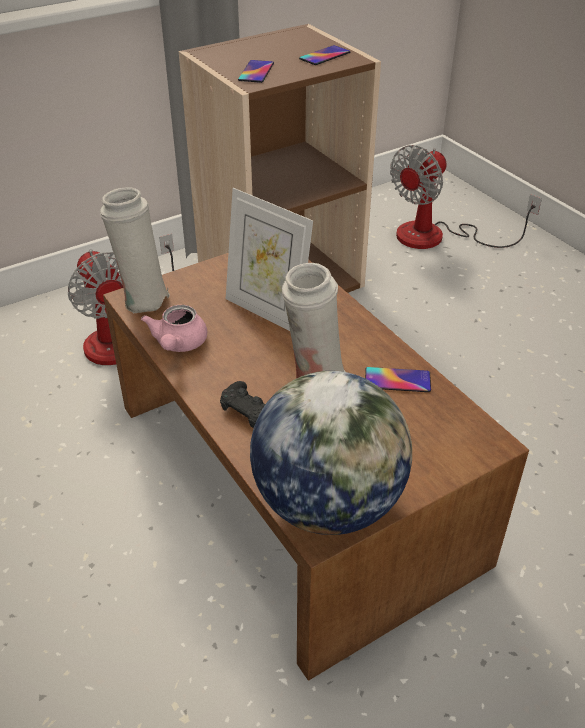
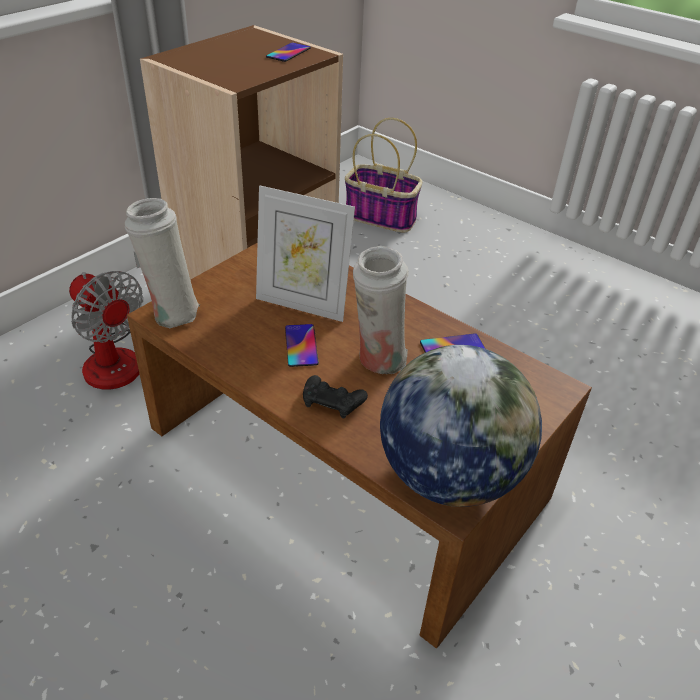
camera: 20 degrees left, 0 degrees up
(178, 344) = (230, 351): pink teapot -> none
(256, 72) = (231, 72): phone -> phone (301, 345)
(437, 237) = (382, 217): fan -> basket

